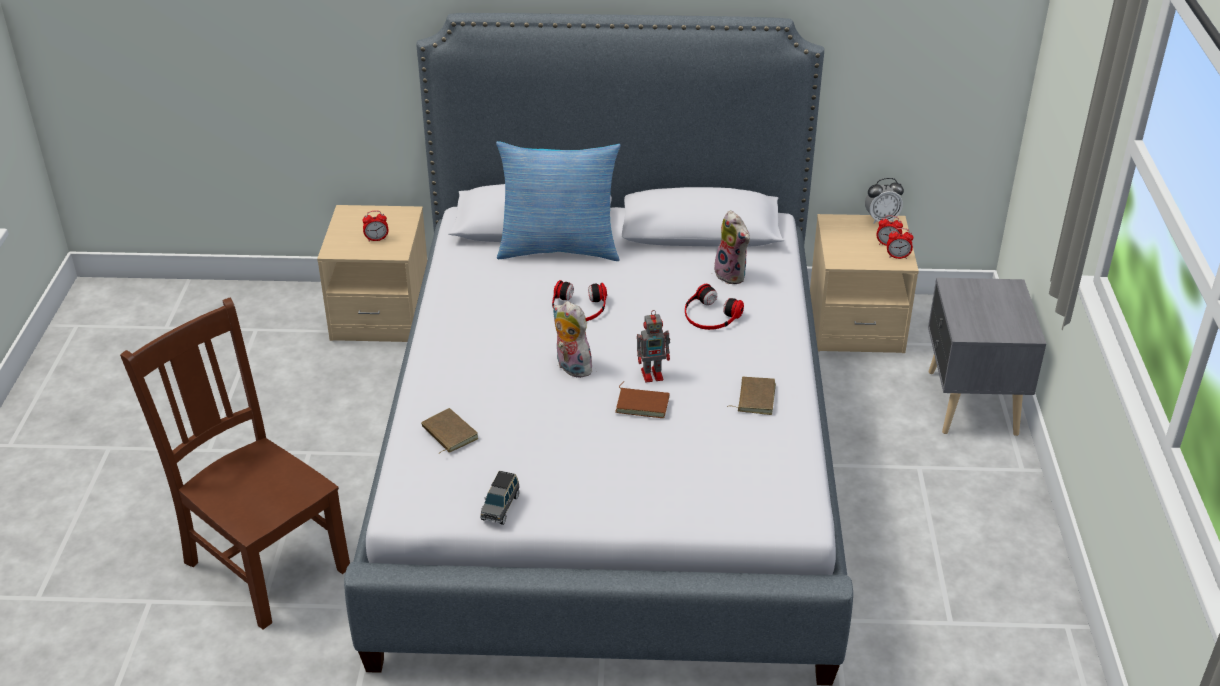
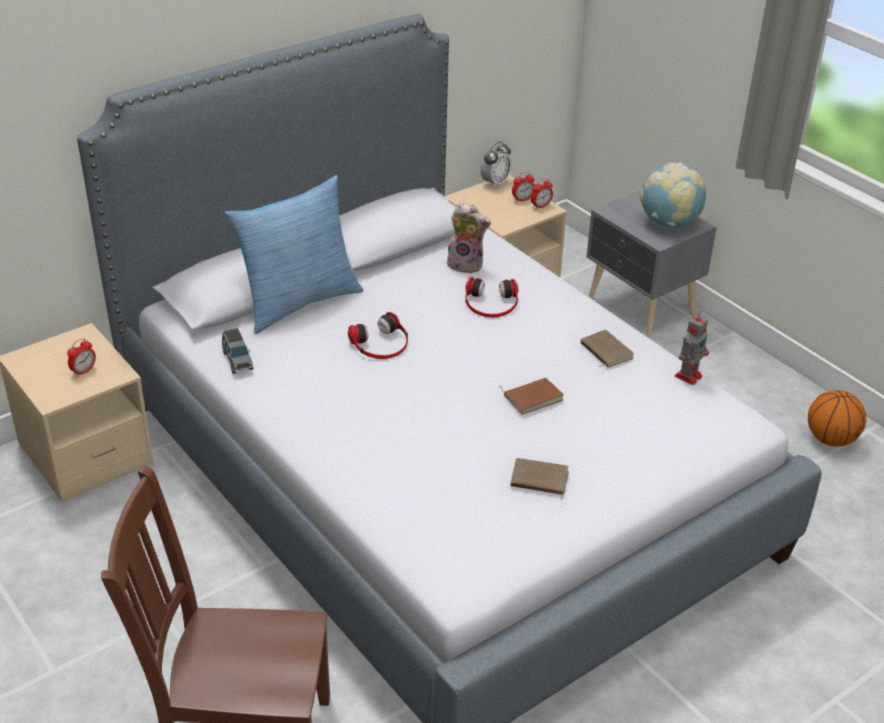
camera: 40 degrees left, 0 degrees up
(448, 434) = (414, 502): brown book -> brown book (539, 480)
(500, 507) = (534, 539): grey toy car -> grey toy car (237, 360)
(571, 367) = (439, 396): plush toy -> none
(653, 374) = (509, 370): toy robot -> toy robot (689, 375)
(998, 320) = (669, 223): none -> globe
(1015, 612) = (830, 439): none -> basketball

